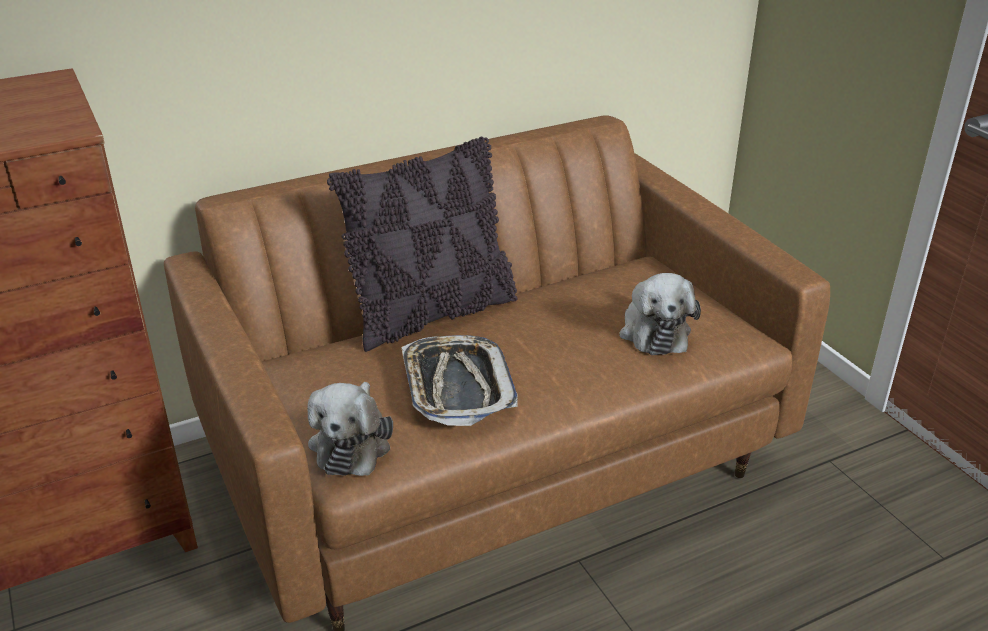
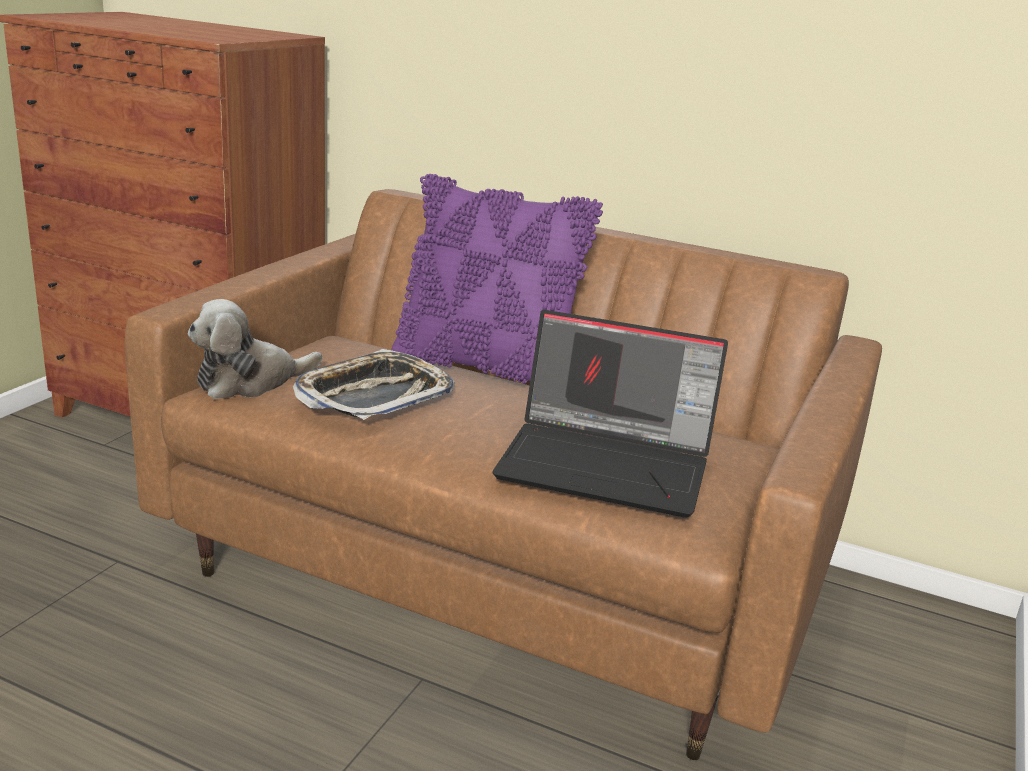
camera: 50 degrees right, 10 degrees down
(431, 314) = (486, 367): black pillow -> purple pillow
(653, 330) = (608, 464): plush toy -> laptop

